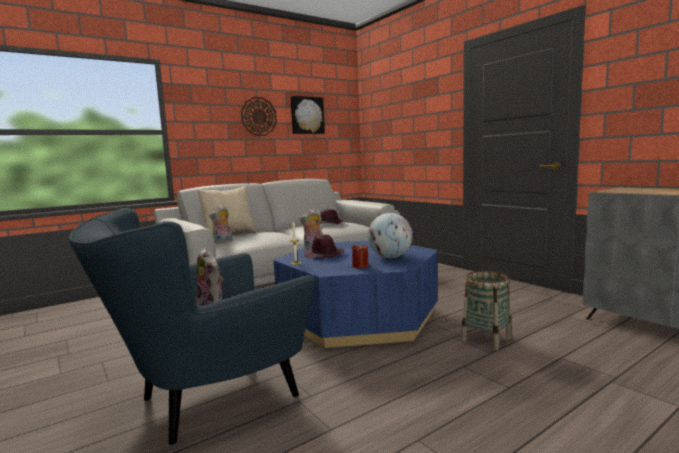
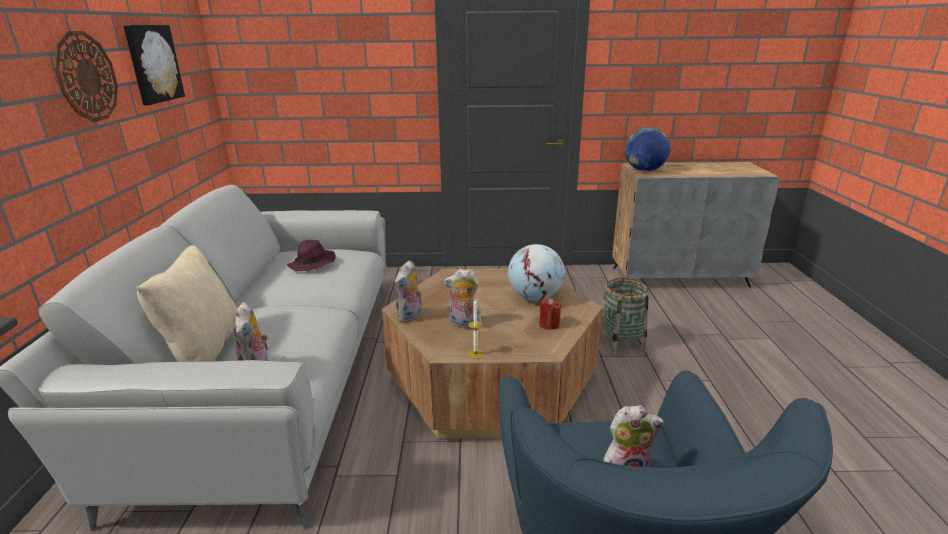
camera: 55 degrees left, 15 degrees up
(324, 255) = (464, 324): purple hat -> plush toy
(359, 317) = (491, 379): blue coffee table -> brown coffee table
(620, 190) = (644, 170): none -> globe

